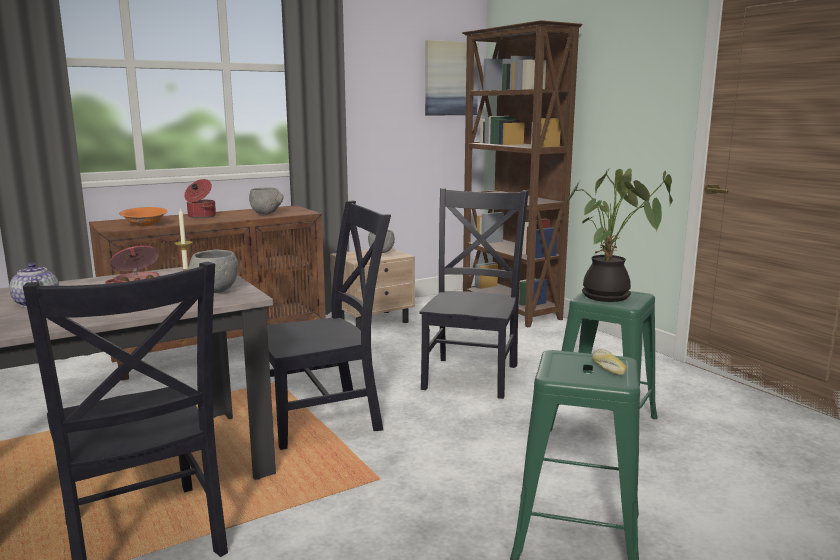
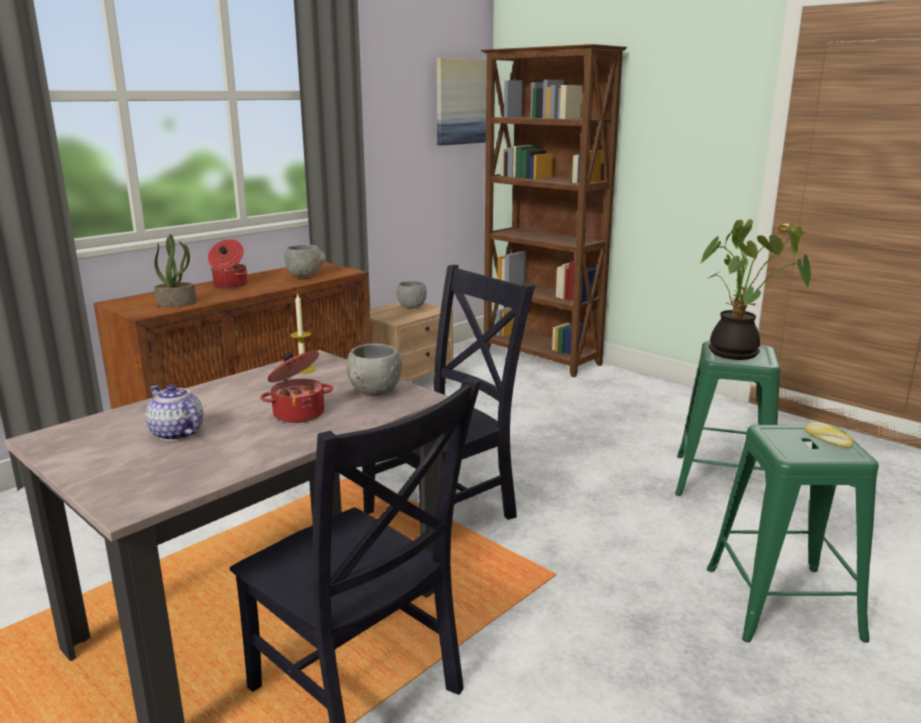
camera: 15 degrees left, 5 degrees up
(145, 225) = (177, 303): orange bowl -> potted plant
(472, 375) = (559, 440): black chair -> none

